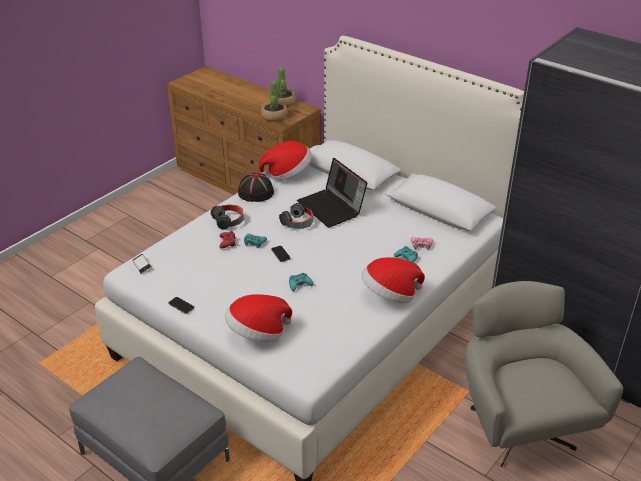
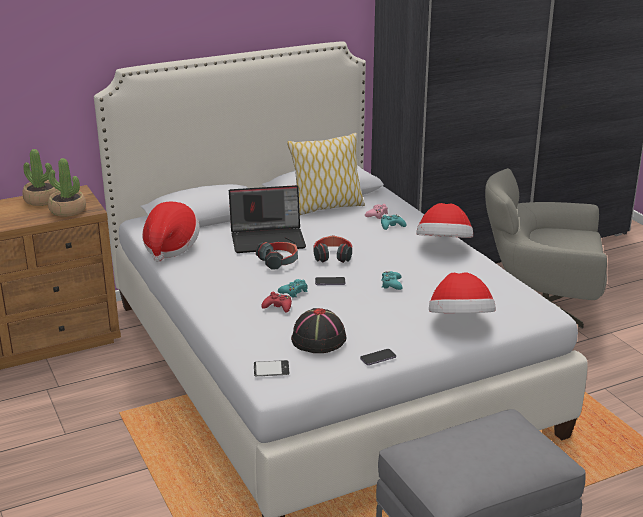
camera: 65 degrees left, 10 degrees down
(229, 221) = (232, 299): headphones -> headphones (332, 256)
(255, 193) = (188, 272): black hat -> black hat (318, 339)
(414, 217) = (326, 207): none -> pillow

